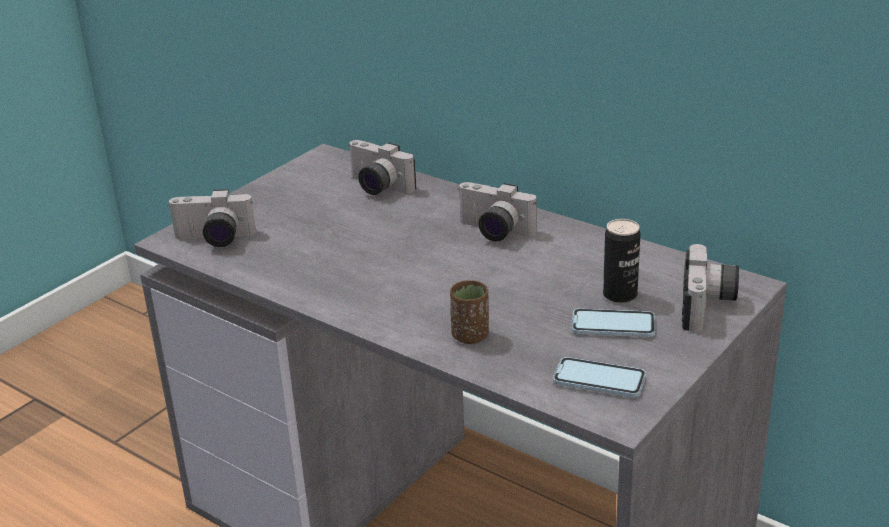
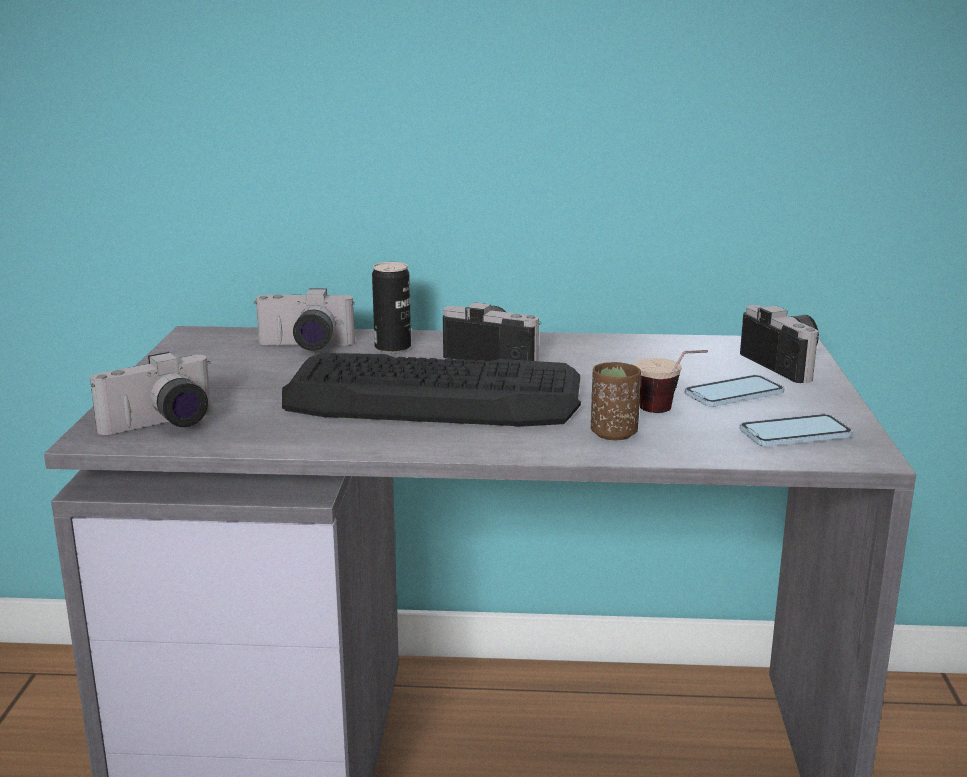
camera: 35 degrees left, 10 degrees down
(400, 261) = (433, 396): none -> keyboard
(493, 232) = (495, 355): camera -> camera turned 150 degrees counterclockwise
(535, 330) = (669, 414): none -> cup
(620, 295) = (700, 373): can -> can (392, 347)

